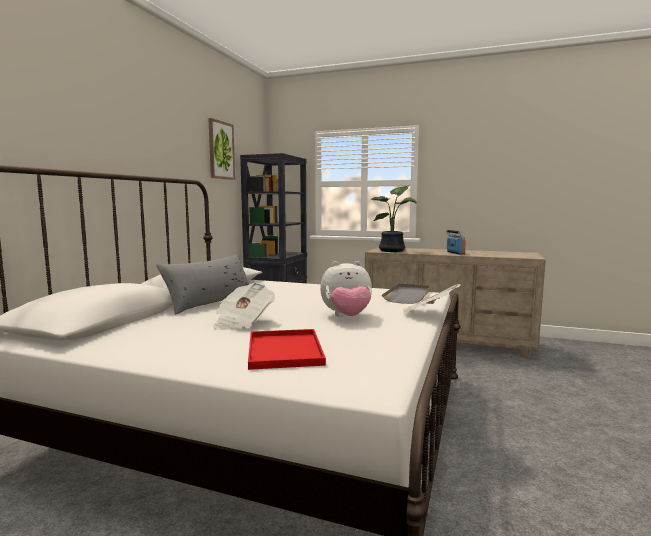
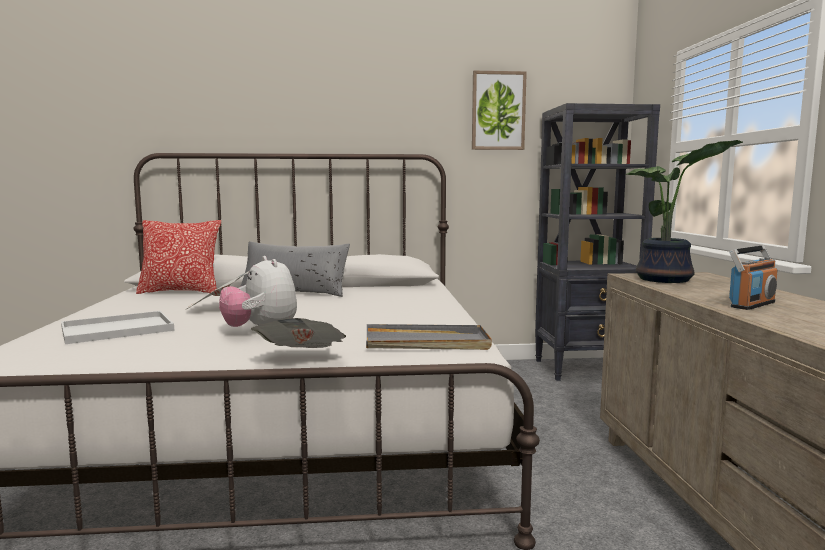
camera: 65 degrees right, 0 degrees up
(123, 330) = (181, 292): none -> pillow
(283, 349) = (119, 329): red tray -> white tray

